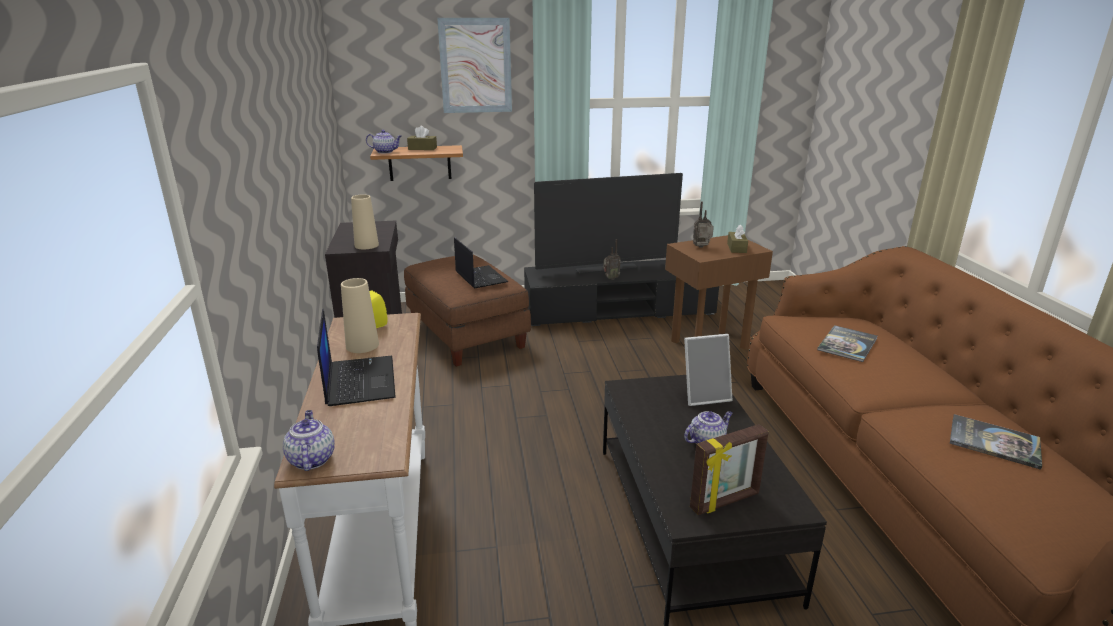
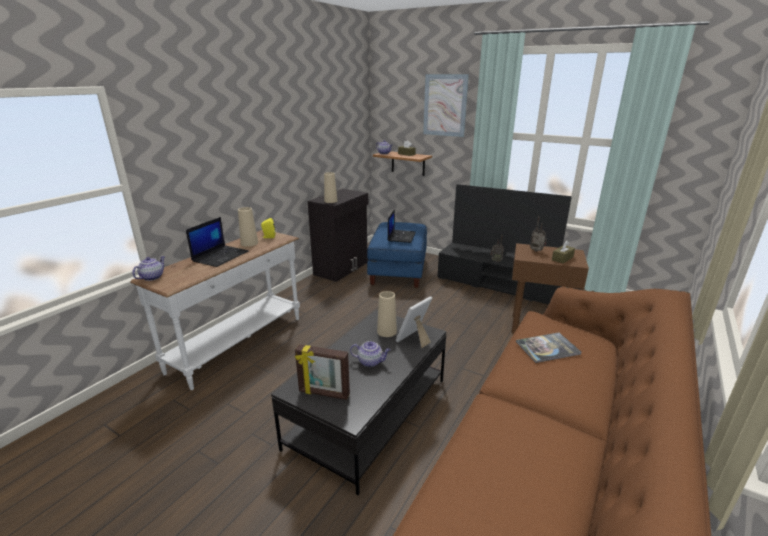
camera: 40 degrees right, 0 degrees up
(465, 334) = (397, 270): brown ottoman -> blue ottoman
(662, 400) = (386, 331): none -> beige vase
(704, 395) = (414, 339): picture frame -> picture frame turned 105 degrees clockwise
(994, 442) = (530, 457): book -> none

